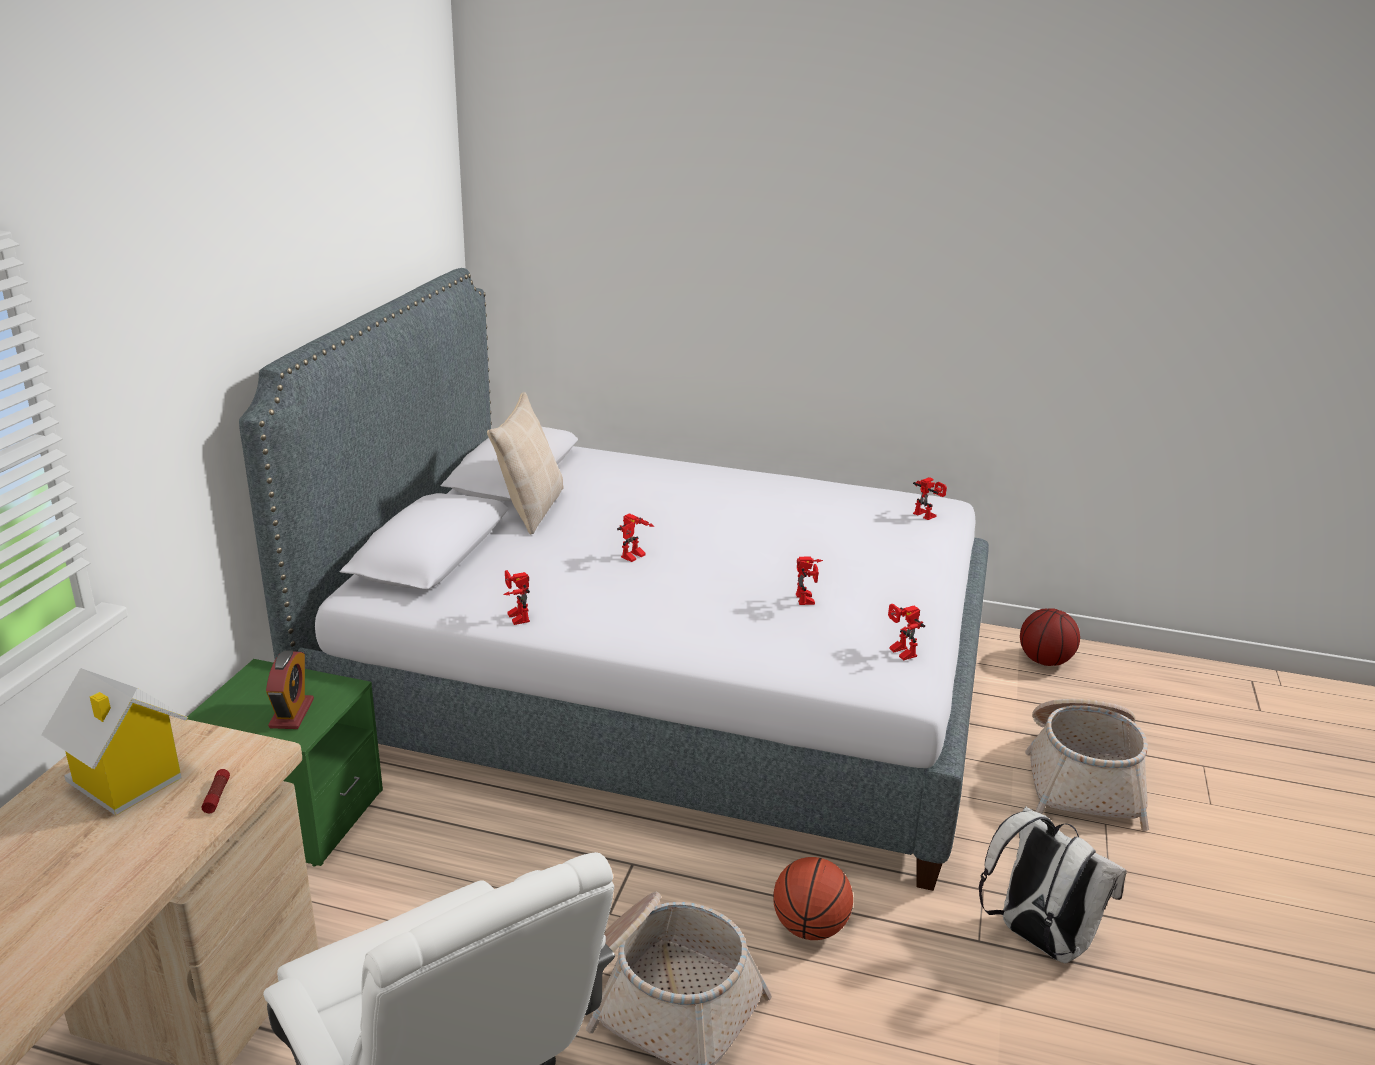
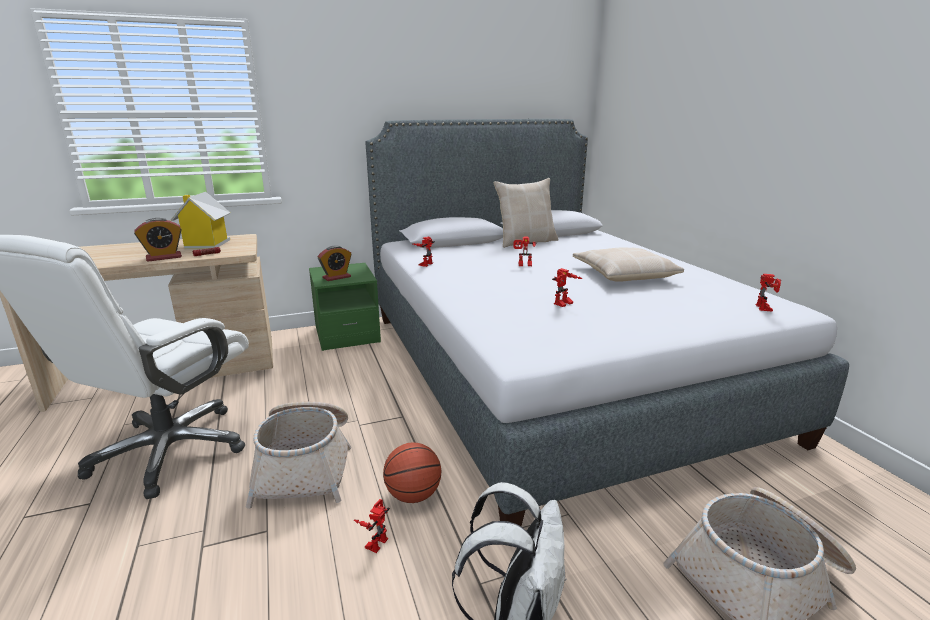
camera: 55 degrees right, 5 degrees down
(153, 852) = (164, 257): none -> alarm clock
(749, 521) = (624, 274): none -> beige pillow
(899, 652) = (557, 342): toy robot -> toy robot (375, 541)
(1045, 661) = (874, 499): basketball -> none

